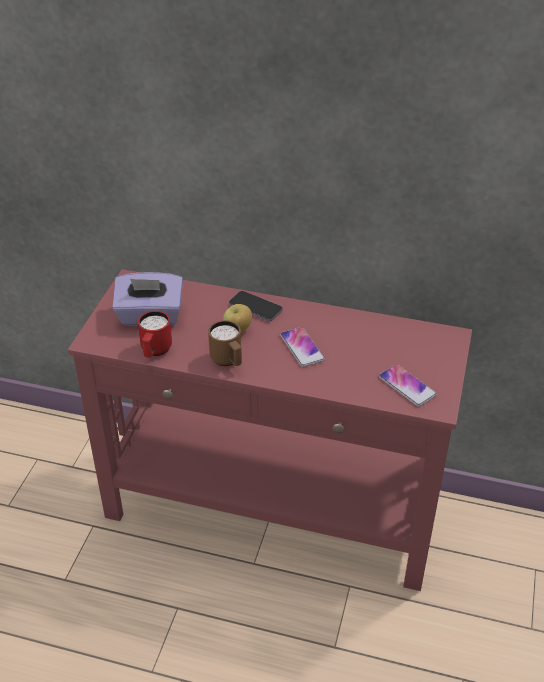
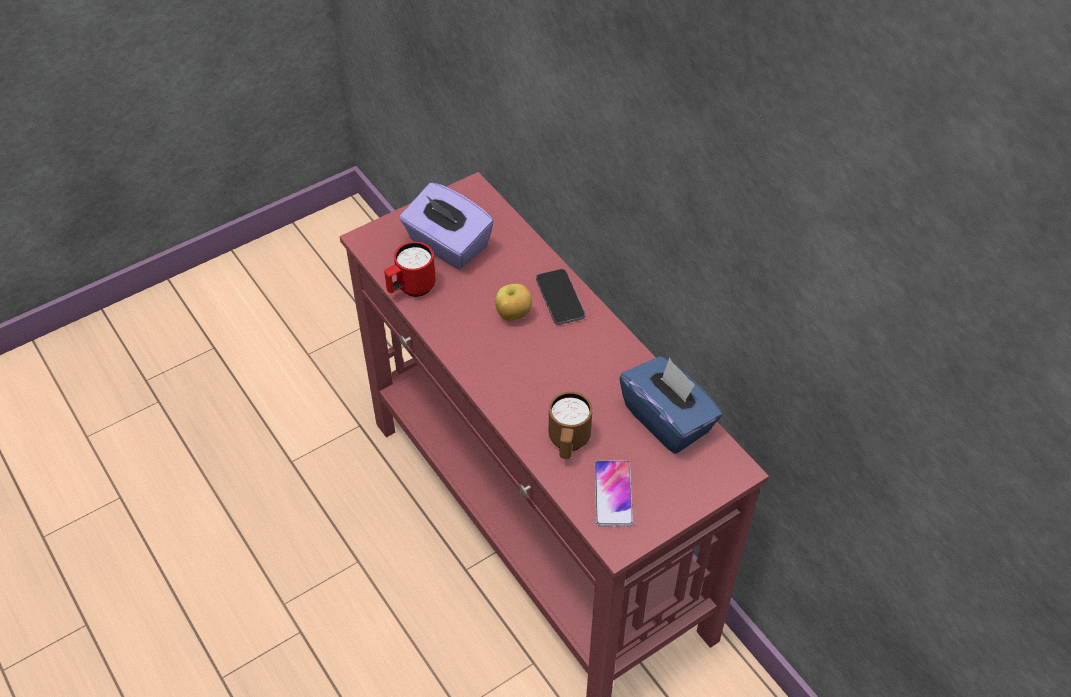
camera: 40 degrees right, 10 degrees up
(228, 361) = (466, 344): brown mug -> brown mug (568, 443)
(302, 347) = (555, 376): phone -> none
(390, 333) = (667, 419): none -> blue tissue box

